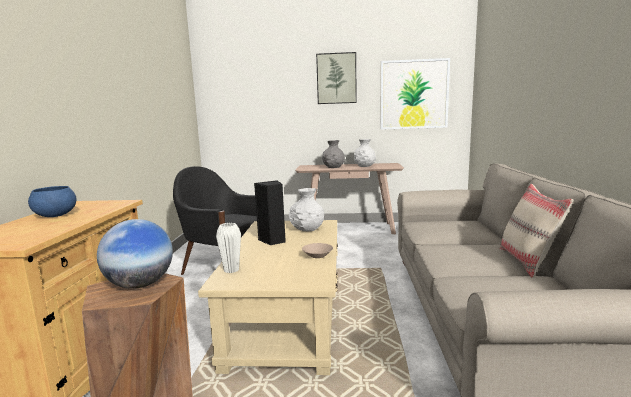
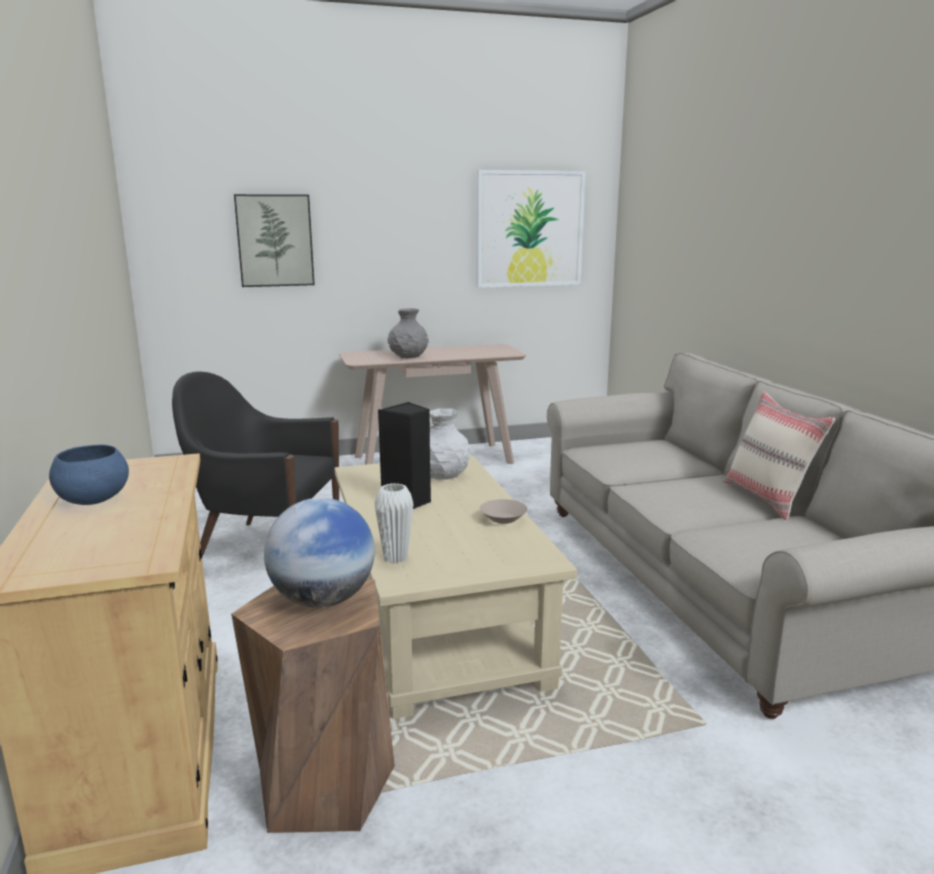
camera: 20 degrees left, 5 degrees up
(336, 78) = (402, 197): picture -> picture (275, 240)
(365, 166) = (460, 352): white vase -> none

